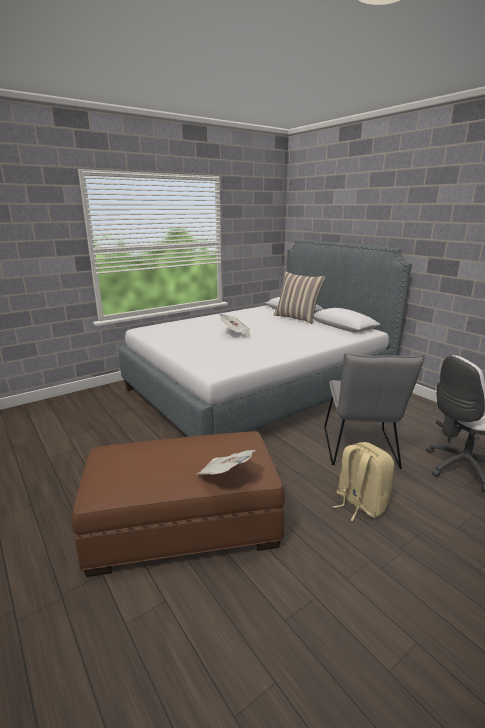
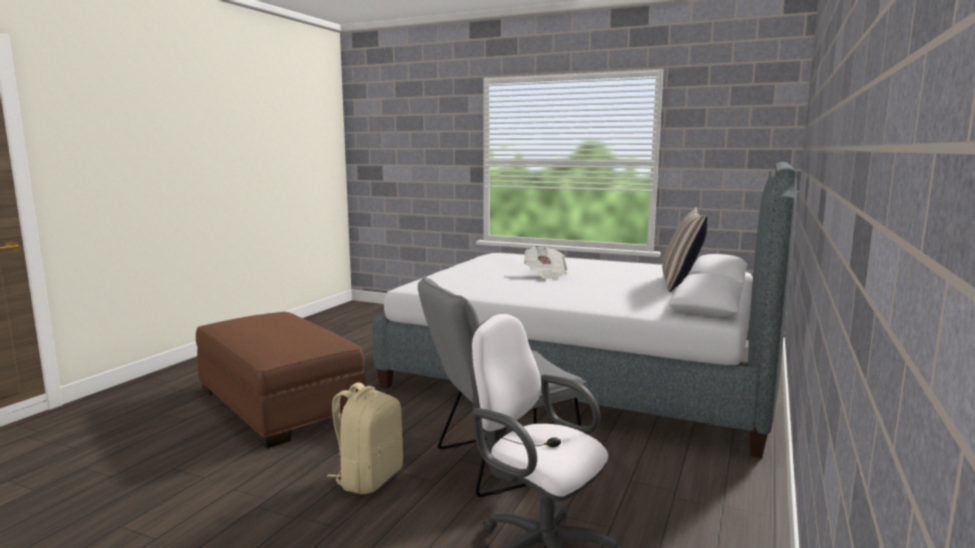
camera: 60 degrees right, 10 degrees down
(225, 475) = (258, 346): newspaper -> none

